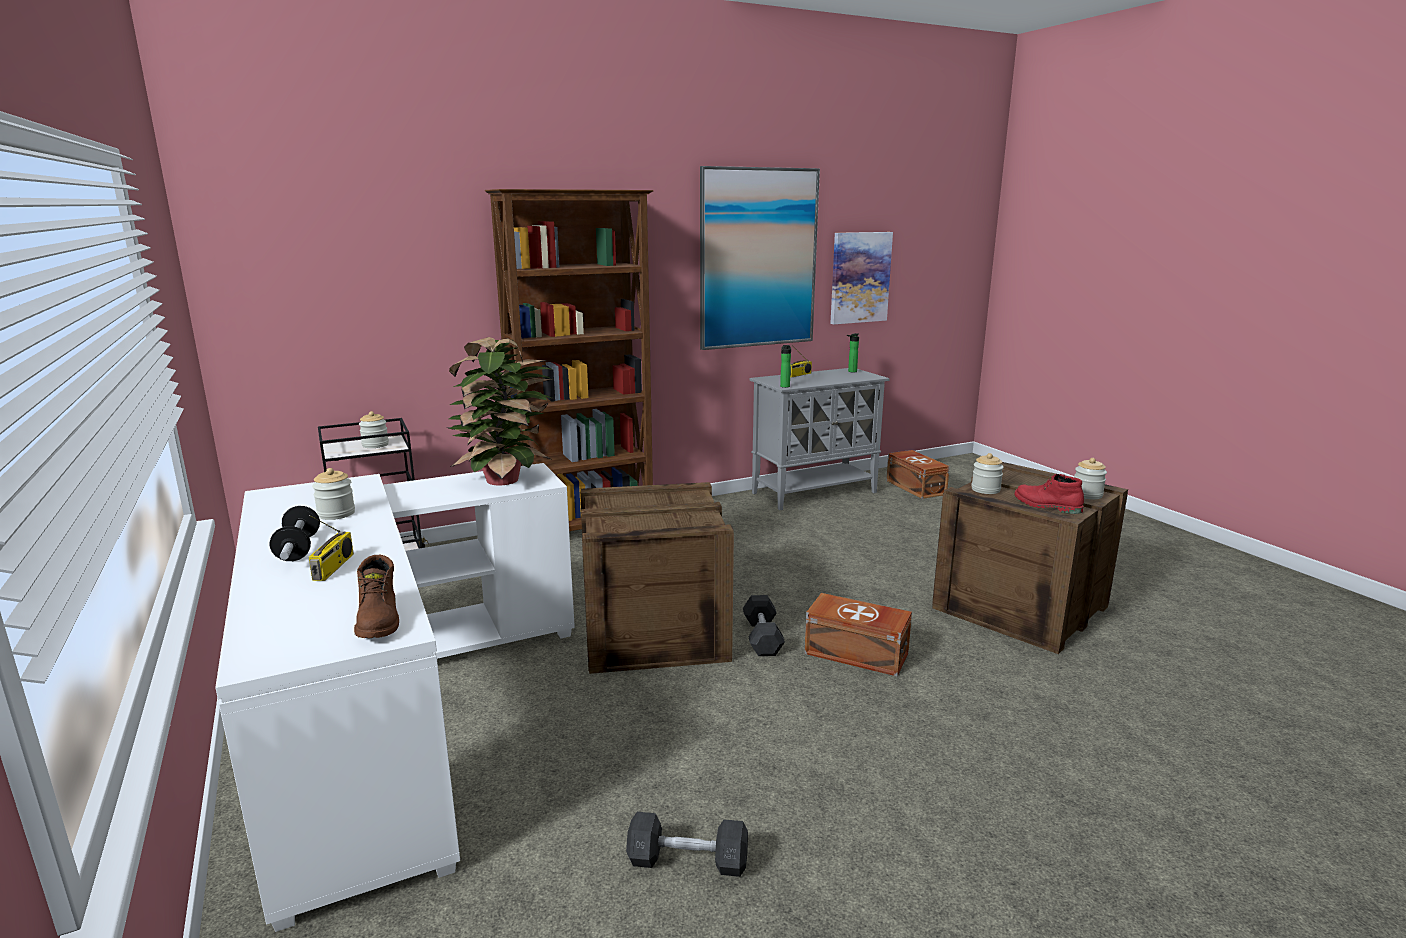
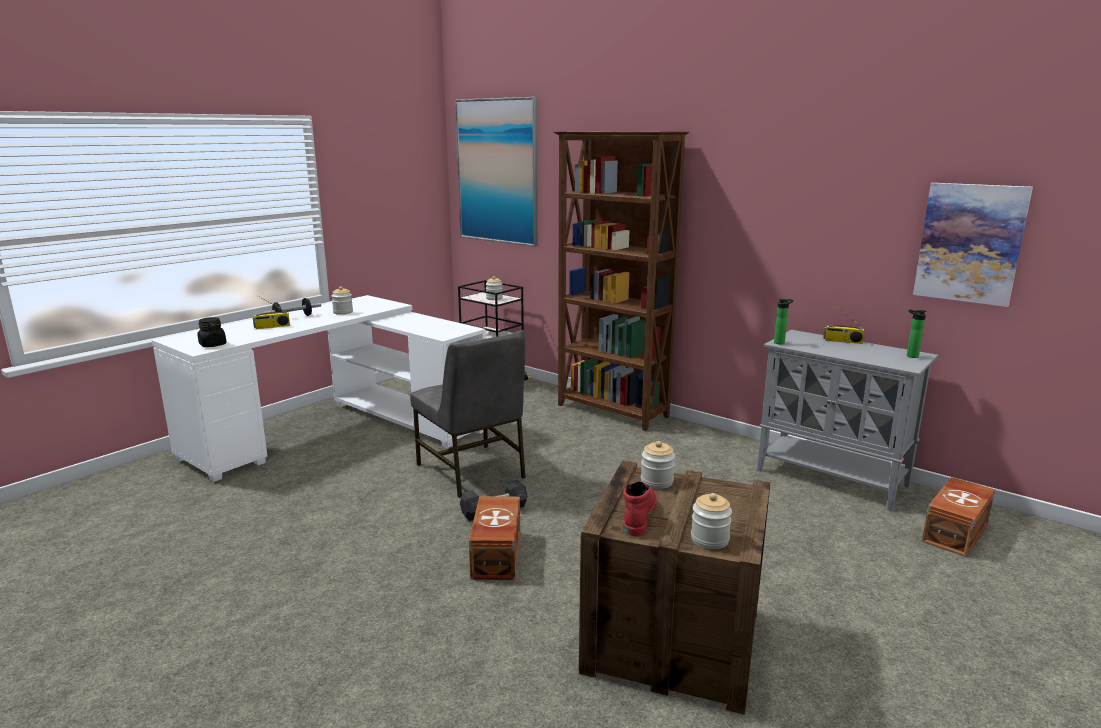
camera: 65 degrees right, 0 degrees up
(380, 620) = (212, 345): brown boot -> black jar
(506, 480) = (442, 328): potted plant -> none
(655, 632) = (472, 471): crate -> grey chair
(687, 861) = (225, 537): grey dumbbell -> none
(758, 258) = (819, 204): picture -> picture (497, 171)

